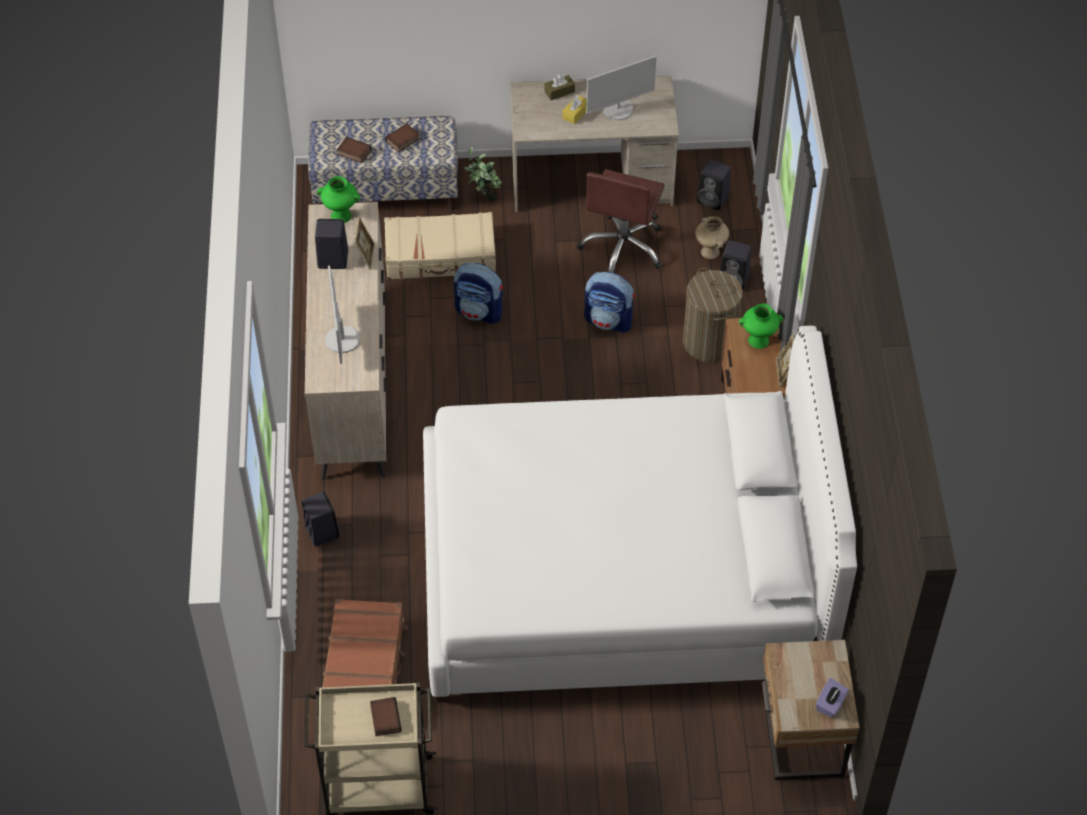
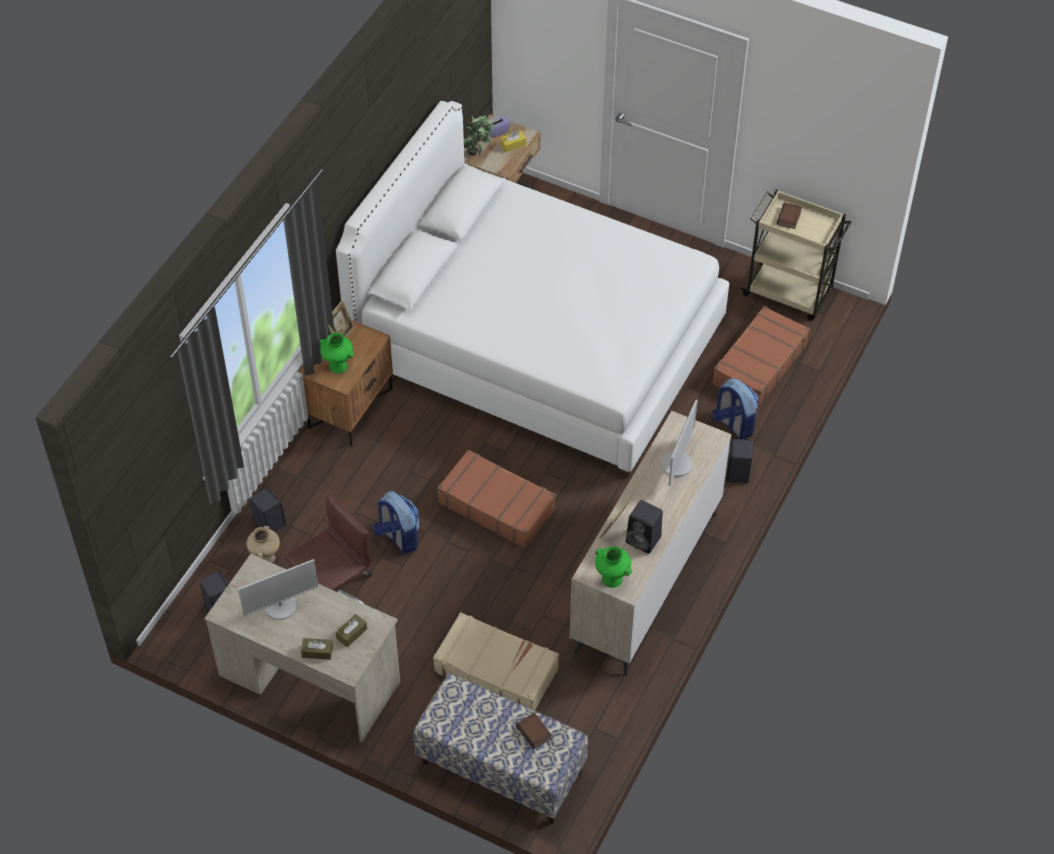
camera: 150 degrees left, 0 degrees up
(402, 141) = (480, 723): book -> none
(480, 311) = (498, 598): backpack -> backpack (733, 424)
(484, 198) = (417, 712): potted plant -> potted plant (478, 155)
(540, 389) = (497, 506): none -> brown suitcase
(543, 115) = (351, 633): none -> brown tissue box
(575, 113) = (321, 620): yellow tissue box -> yellow tissue box (513, 145)
(618, 109) = (280, 606): monitor -> monitor turned 150 degrees clockwise
(709, 342) = (334, 481): laundry basket -> none

